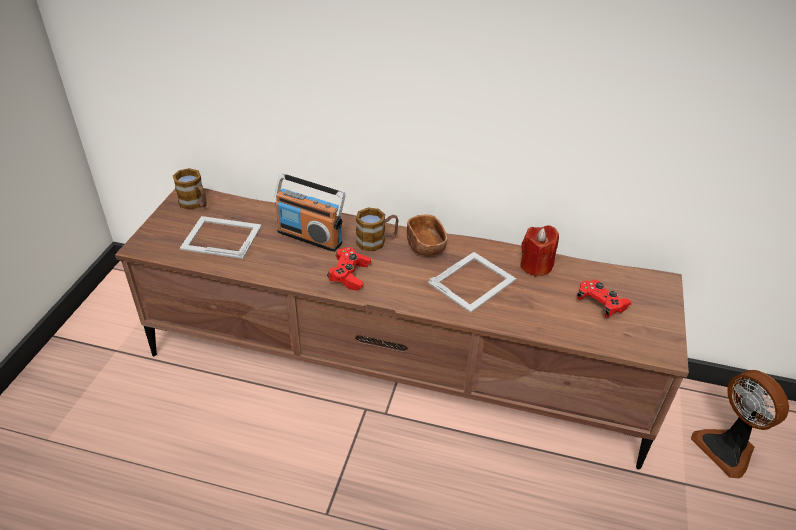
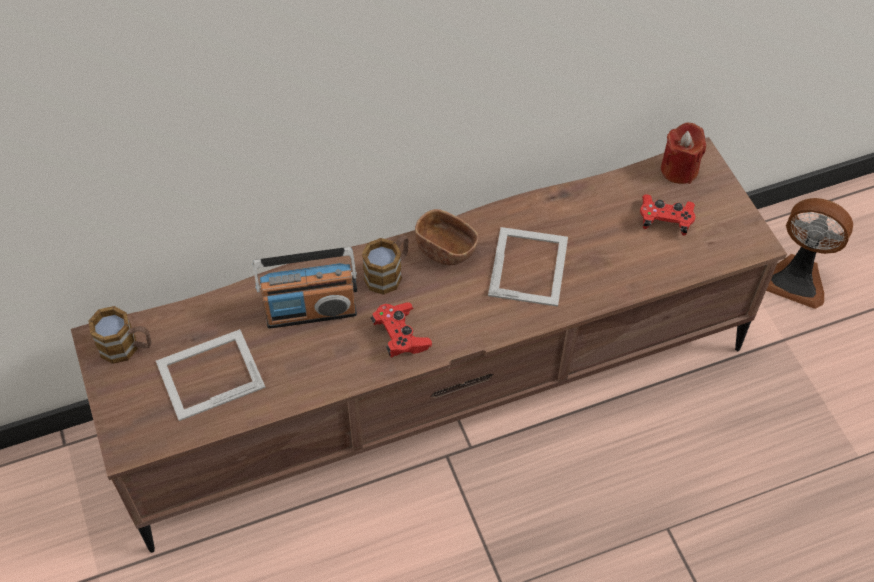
camera: 35 degrees left, 15 degrees up
(536, 266) = (573, 208): red candle -> red candle (679, 169)

